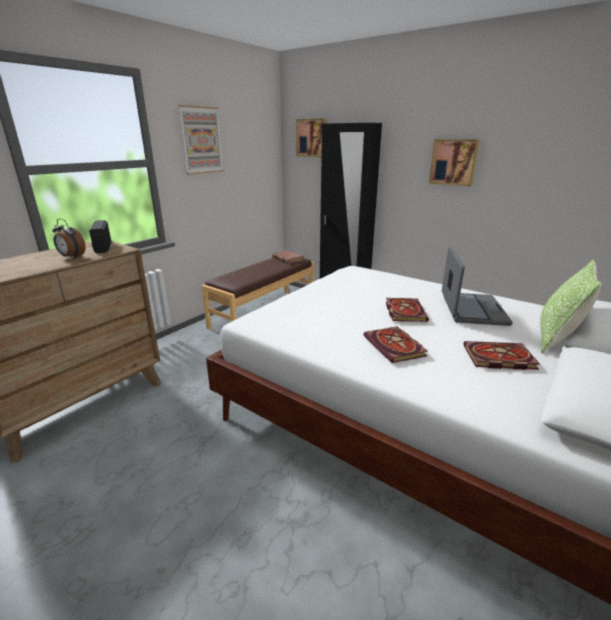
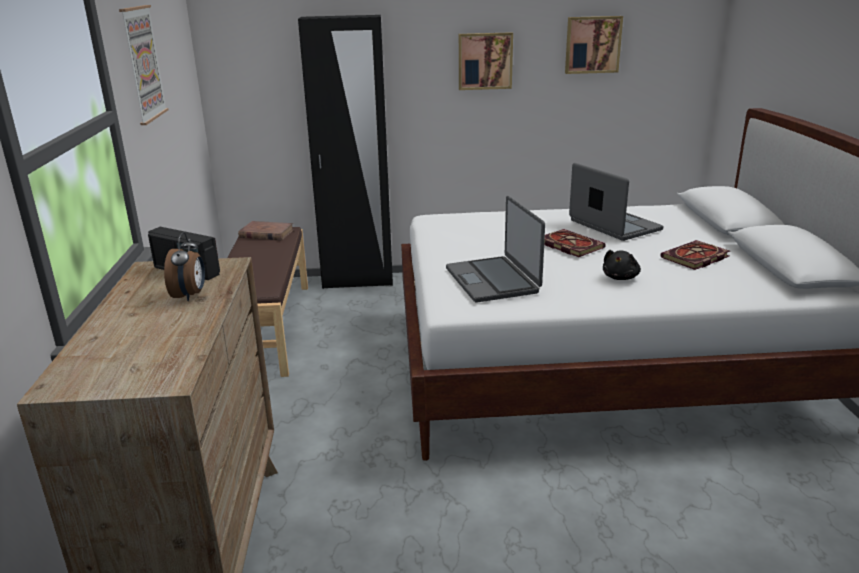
camera: 40 degrees left, 0 degrees up
(71, 257) = (190, 295): alarm clock -> alarm clock turned 75 degrees counterclockwise
(304, 315) = (493, 280): none -> laptop
(312, 138) = (259, 38): picture -> picture (592, 44)
(396, 347) = (620, 277): book -> black plush toy
(556, 338) = (702, 229): pillow -> none

